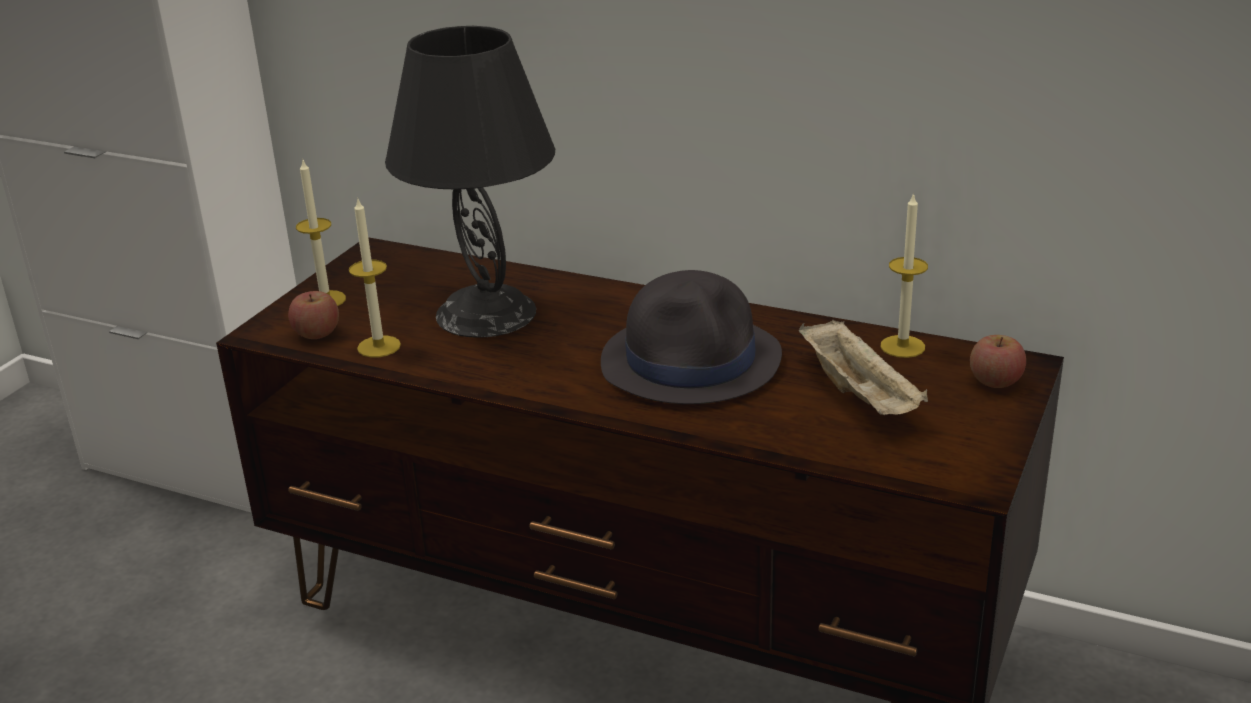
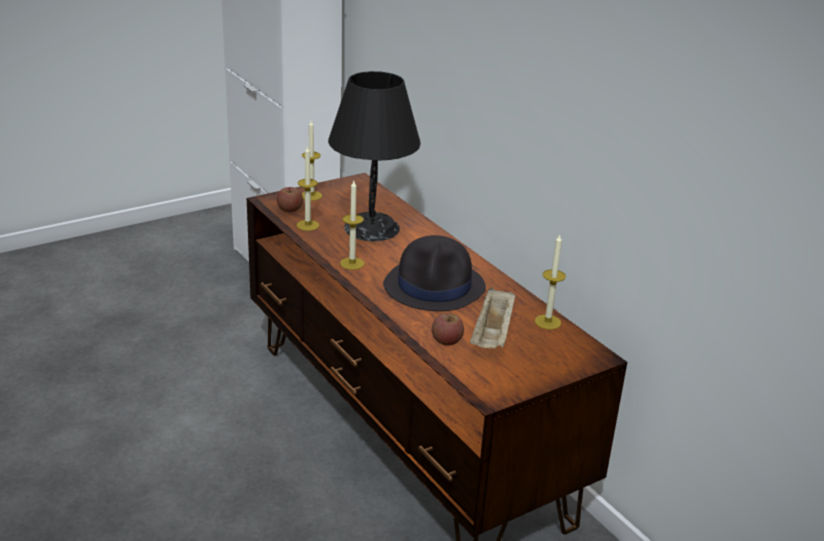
camera: 30 degrees right, 0 degrees up
(526, 376) = (352, 263): none -> candle
(995, 381) = (571, 357): apple -> apple (446, 341)

